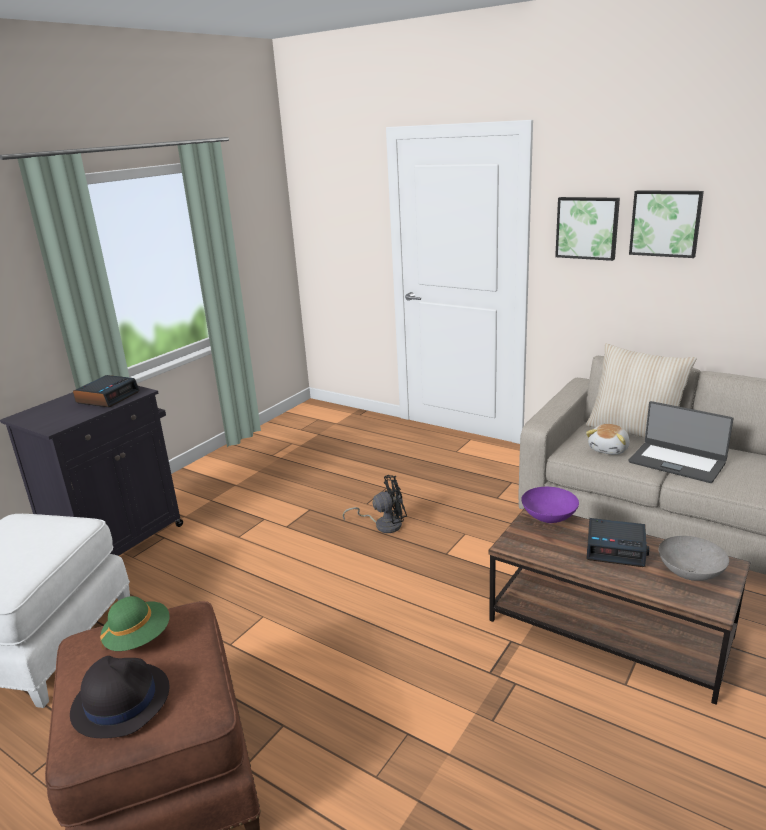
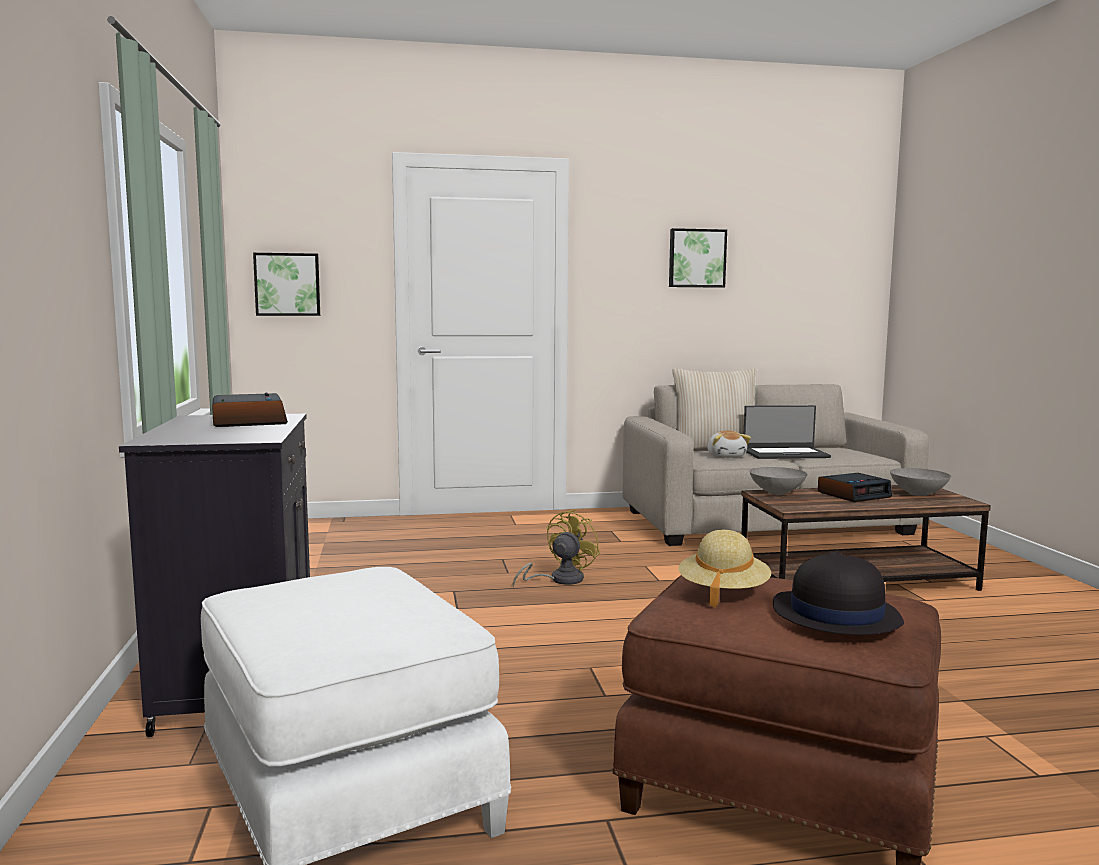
camera: 45 degrees left, 15 degrees down
(138, 638) = (723, 592): green hat -> beige hat
(383, 524) = (559, 580): black fan -> yellow fan
(549, 518) = (777, 492): purple bowl -> grey bowl
(587, 228) = (627, 264): picture -> picture (287, 284)

